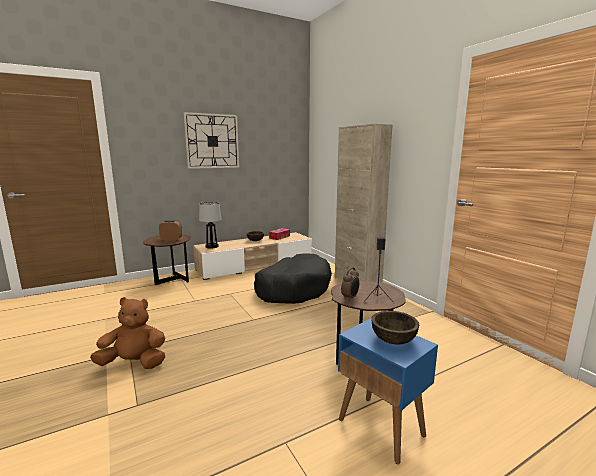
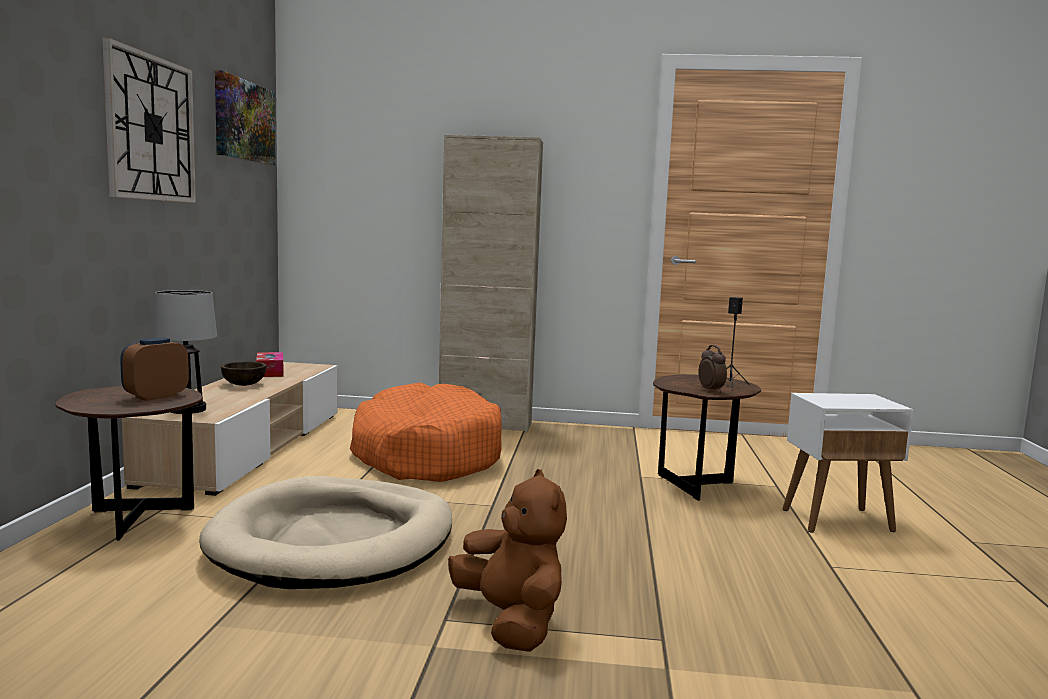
camera: 55 degrees left, 5 degrees down
(134, 363) = (511, 622): brown plush toy -> brown plush toy turned 120 degrees clockwise
(183, 308) = (334, 540): none -> beige dog bed
(279, 130) = (244, 121): none -> picture
(293, 289) = (426, 455): black dog bed -> orange dog bed
(381, 428) = (838, 520): blue side table -> white side table
(393, 340) = (855, 399): brown bowl -> none

